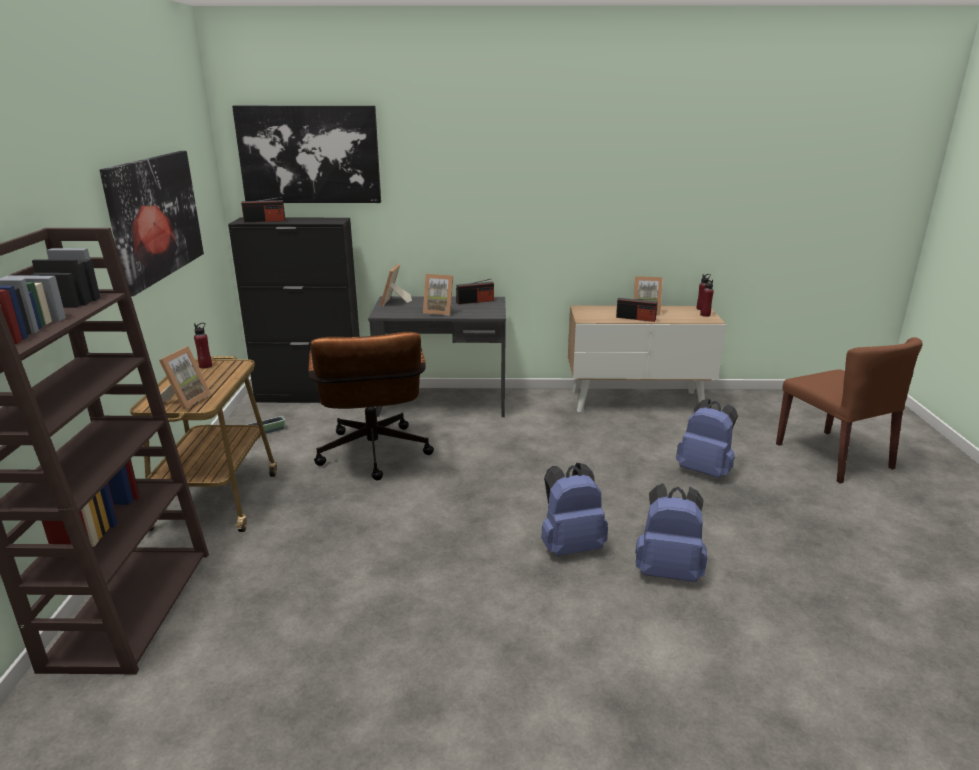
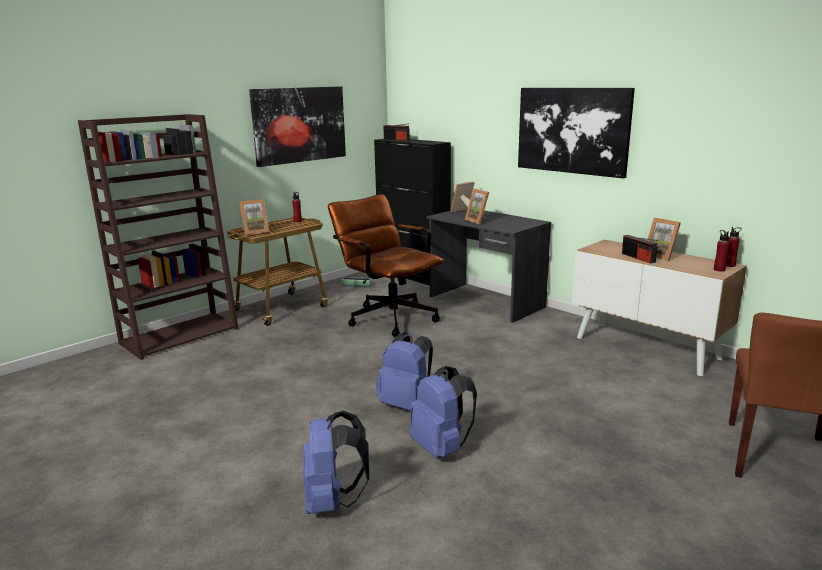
camera: 45 degrees right, 5 degrees down
(309, 155) = (433, 94): picture -> picture (572, 130)
(374, 457) = (388, 316): brown office chair -> brown office chair turned 105 degrees clockwise
(475, 301) = (519, 220): radio -> none
(705, 470) = (607, 411): blue backpack -> blue backpack (332, 502)

